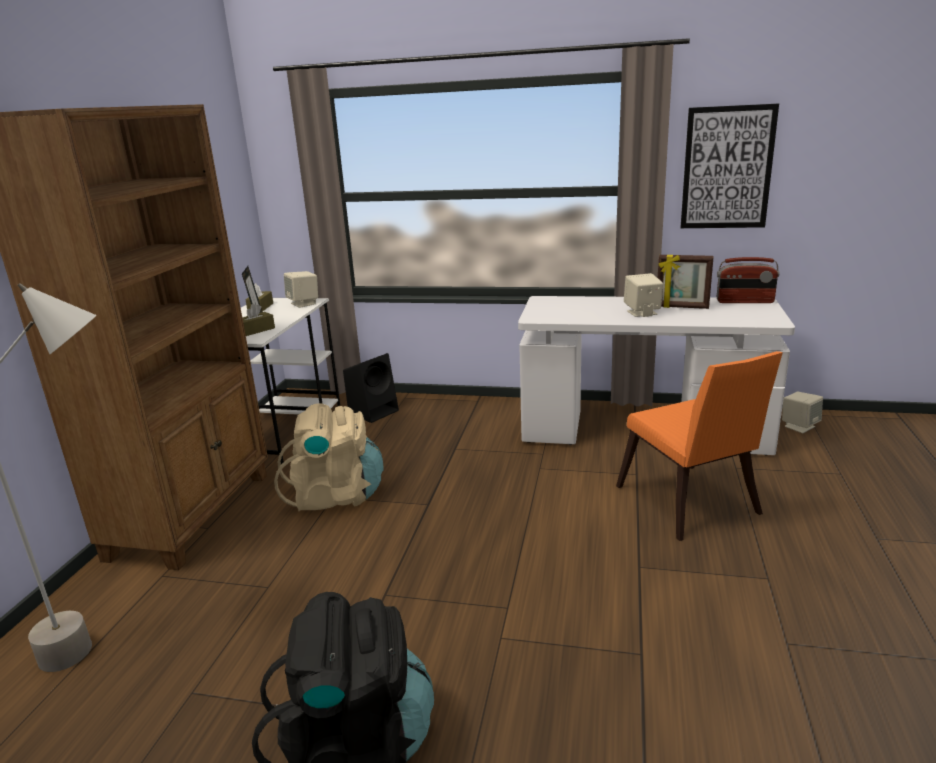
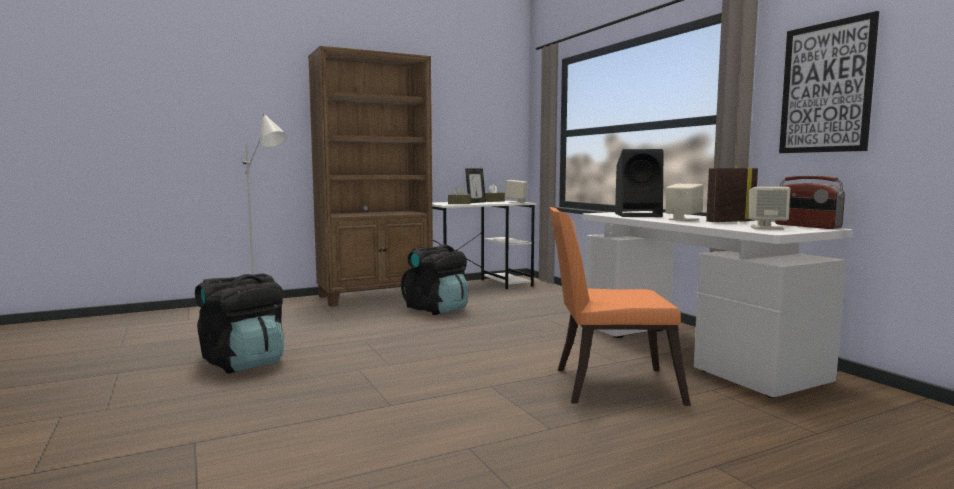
camera: 50 degrees right, 15 degrees down
(336, 495) = (437, 309): beige backpack -> black backpack
(374, 411) = (542, 293): black speaker -> black speaker (639, 215)
(682, 307) = (729, 222): picture frame -> picture frame turned 90 degrees clockwise
(690, 505) = (608, 385): orange chair -> orange chair turned 60 degrees clockwise
(799, 426) = (875, 401): beige speaker -> beige speaker (766, 227)

